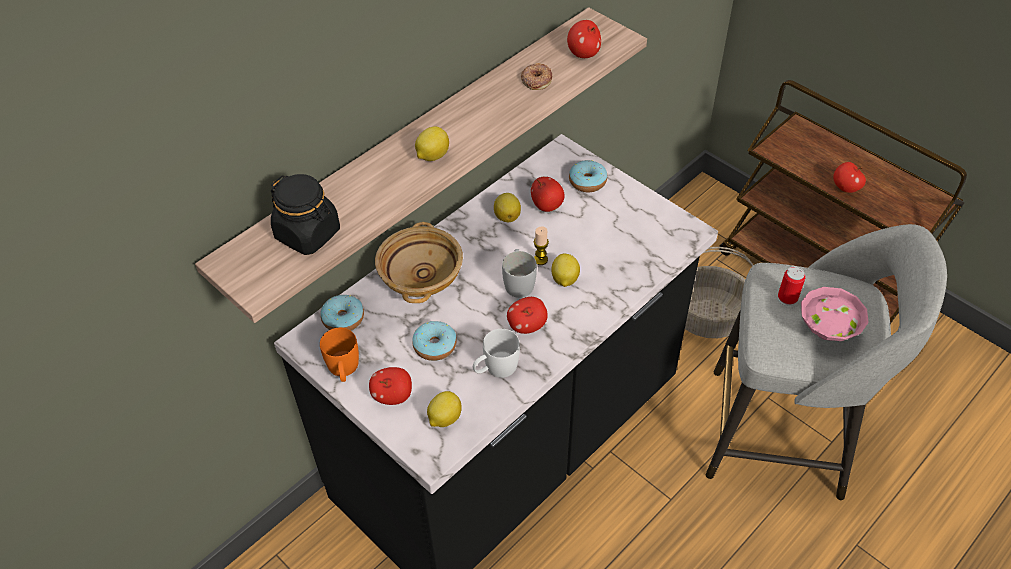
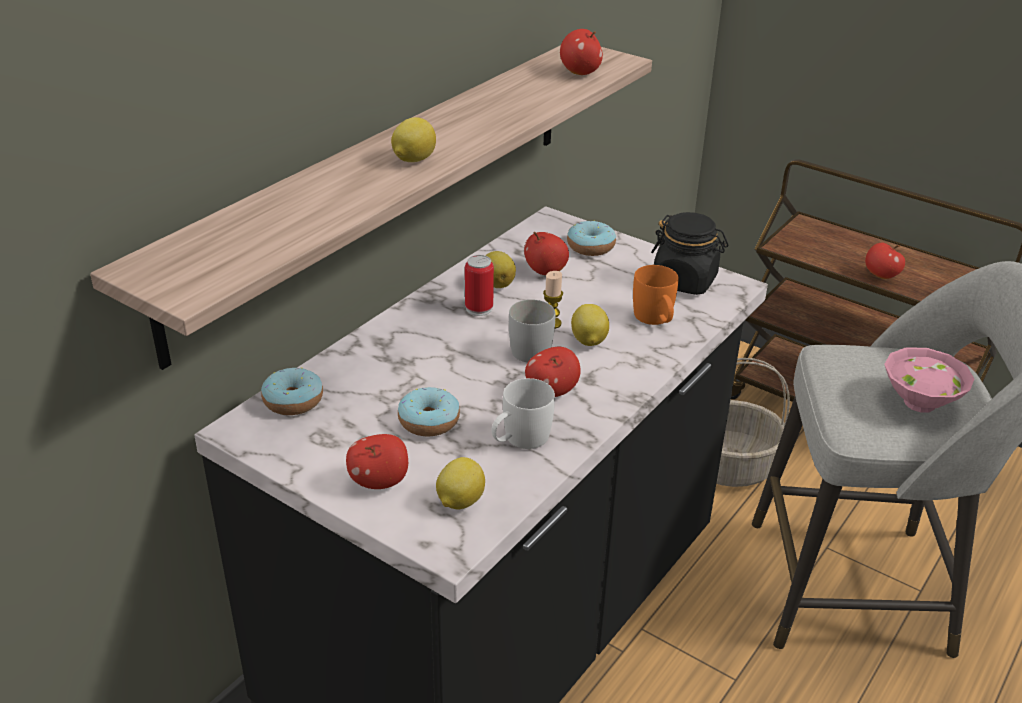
camera: 10 degrees left, 15 degrees down
(308, 234) = (256, 236): black jar -> black jar (685, 281)
(343, 370) = (302, 457): orange mug -> orange mug (655, 320)
(420, 275) = (394, 349): beige bowl -> none
(536, 80) = (529, 94): donut -> none
(787, 298) = (858, 374): can -> can (479, 308)

